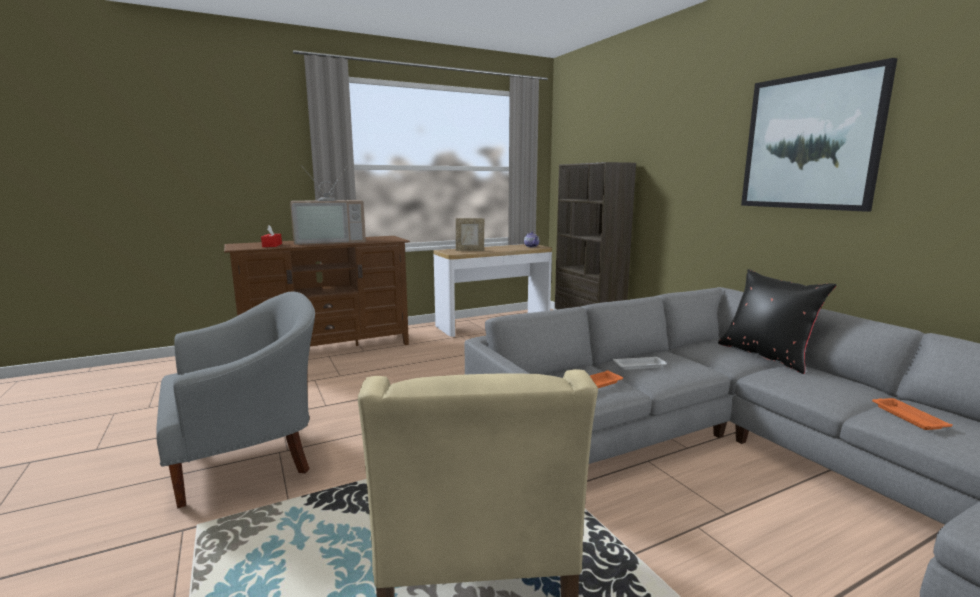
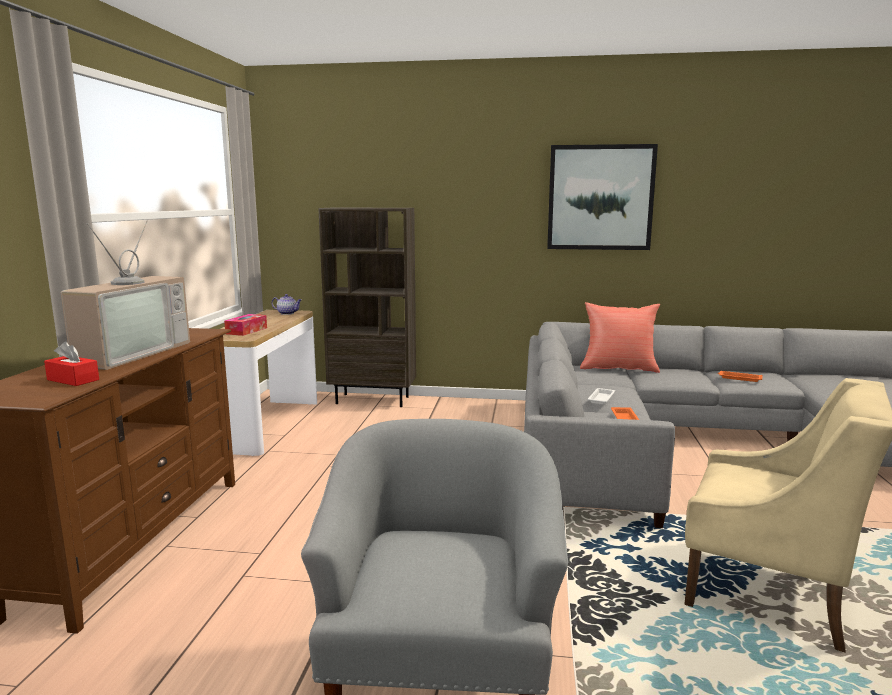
camera: 55 degrees left, 0 degrees up
(470, 250) = (246, 331): picture frame -> tissue box
(766, 356) = (618, 368): black pillow -> red pillow

